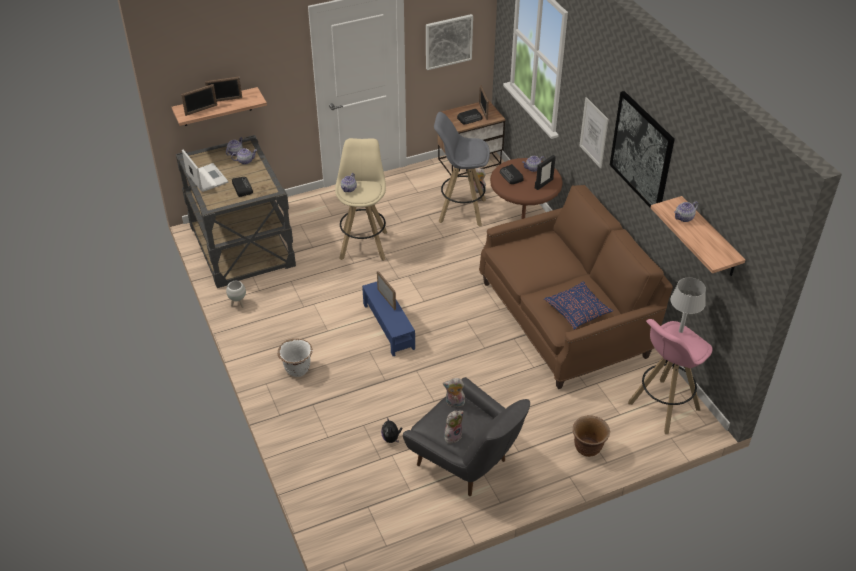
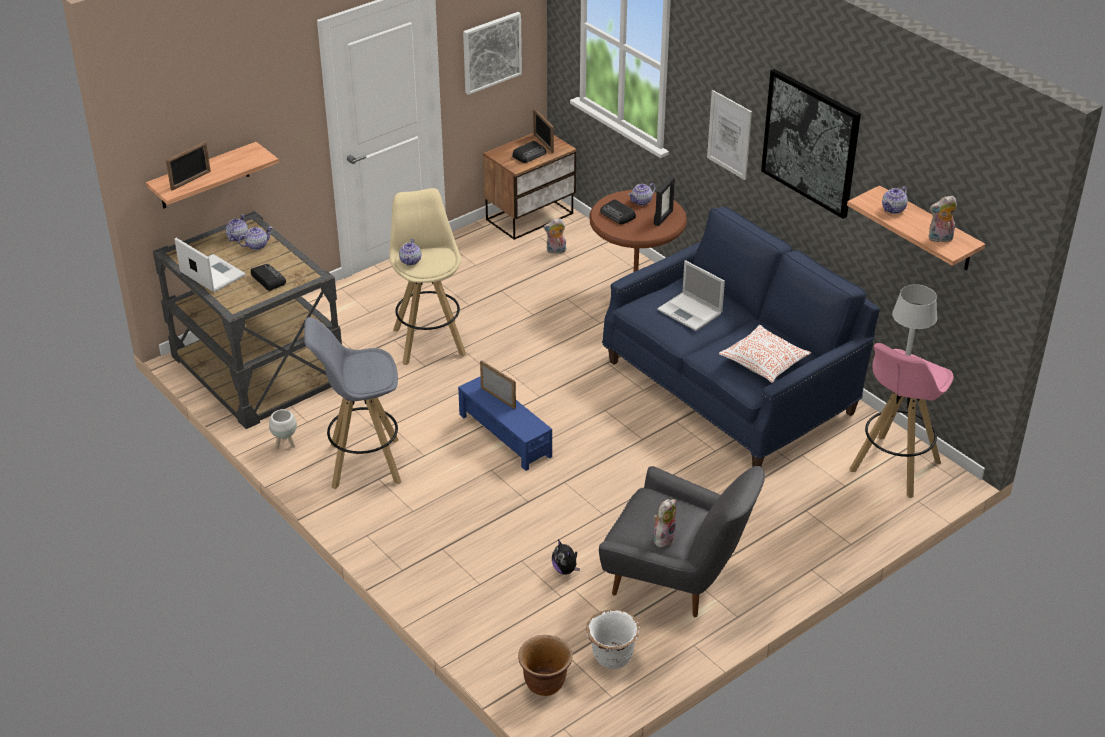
camera: 15 degrees left, 5 degrees down
(225, 100) = (219, 163): picture frame -> none
(297, 369) = (403, 510): white planter -> white planter (612, 658)
(454, 403) = (649, 500): plush toy -> plush toy (940, 239)
(460, 210) = (542, 278): grey stool -> grey stool (362, 463)
(538, 261) = (690, 312): none -> laptop
(565, 318) = (732, 385): brown sofa -> blue sofa
(577, 311) = (764, 363): blue pillow -> white pillow
(587, 448) = (821, 532): brown planter -> brown planter (545, 684)

